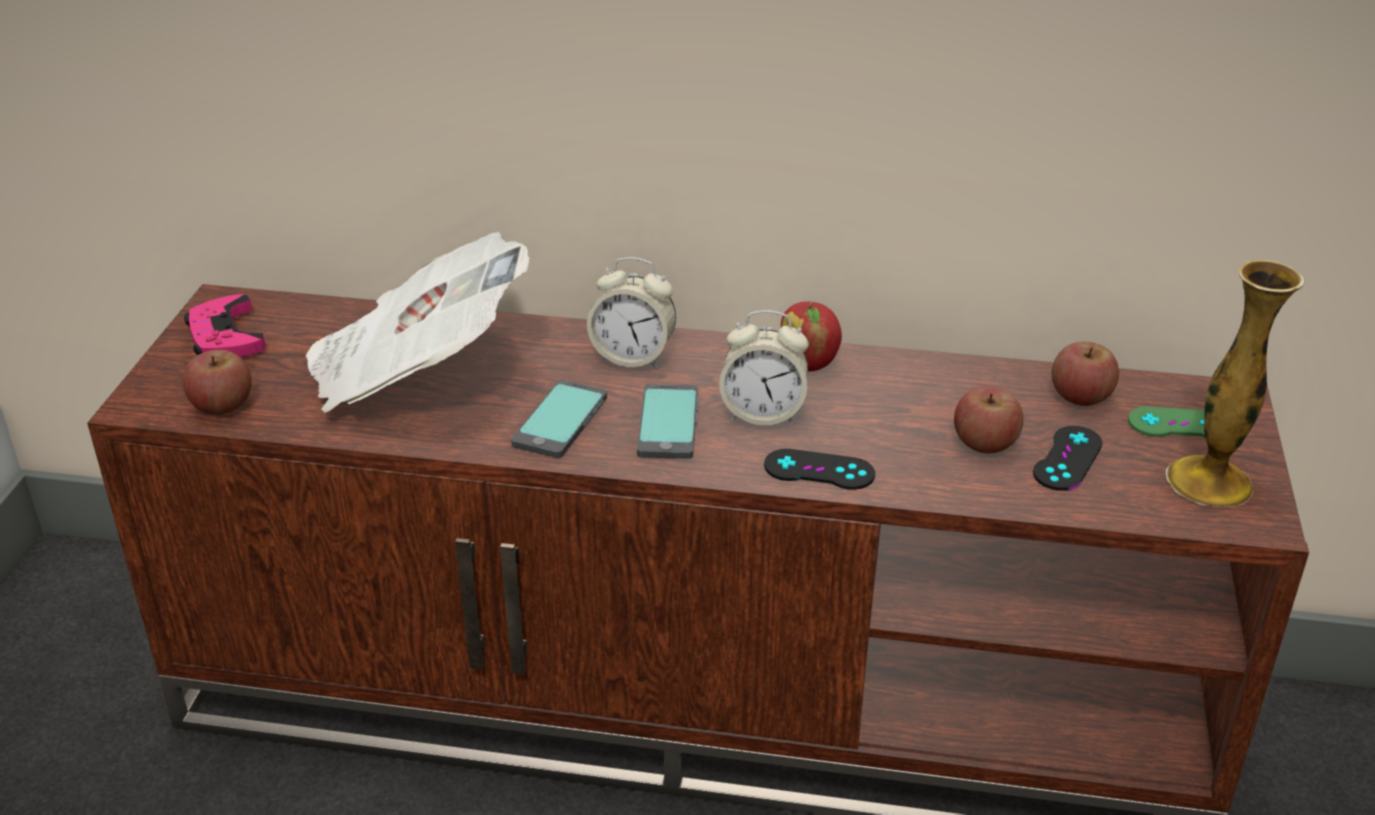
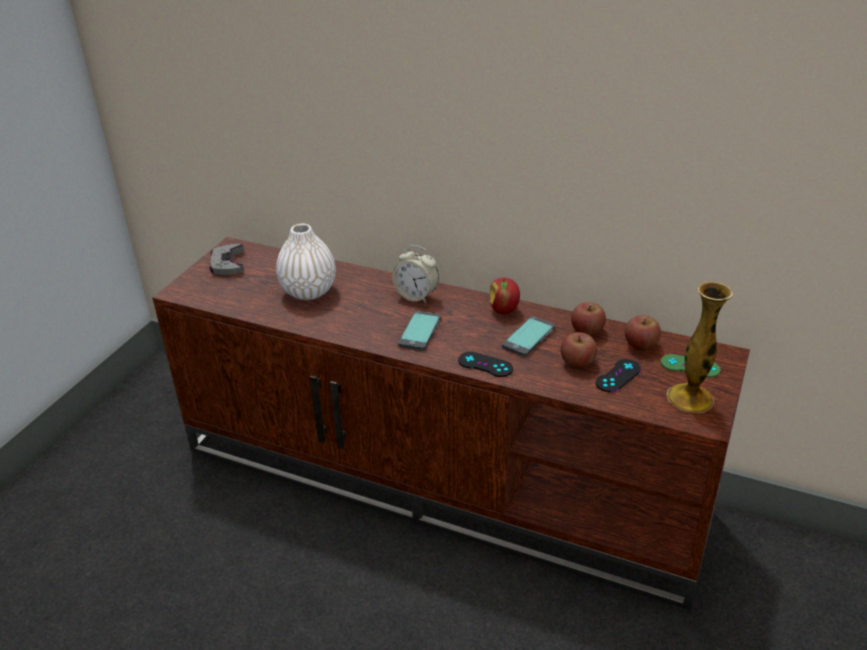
camera: 15 degrees right, 0 degrees up
(222, 405) = (214, 296): apple -> apple (587, 330)
(225, 337) = (227, 263): pink game controller -> grey game controller
(416, 373) = (308, 291): newspaper -> white vase
(561, 421) = (368, 324): phone -> phone (529, 337)
(763, 413) = (469, 332): alarm clock -> none

